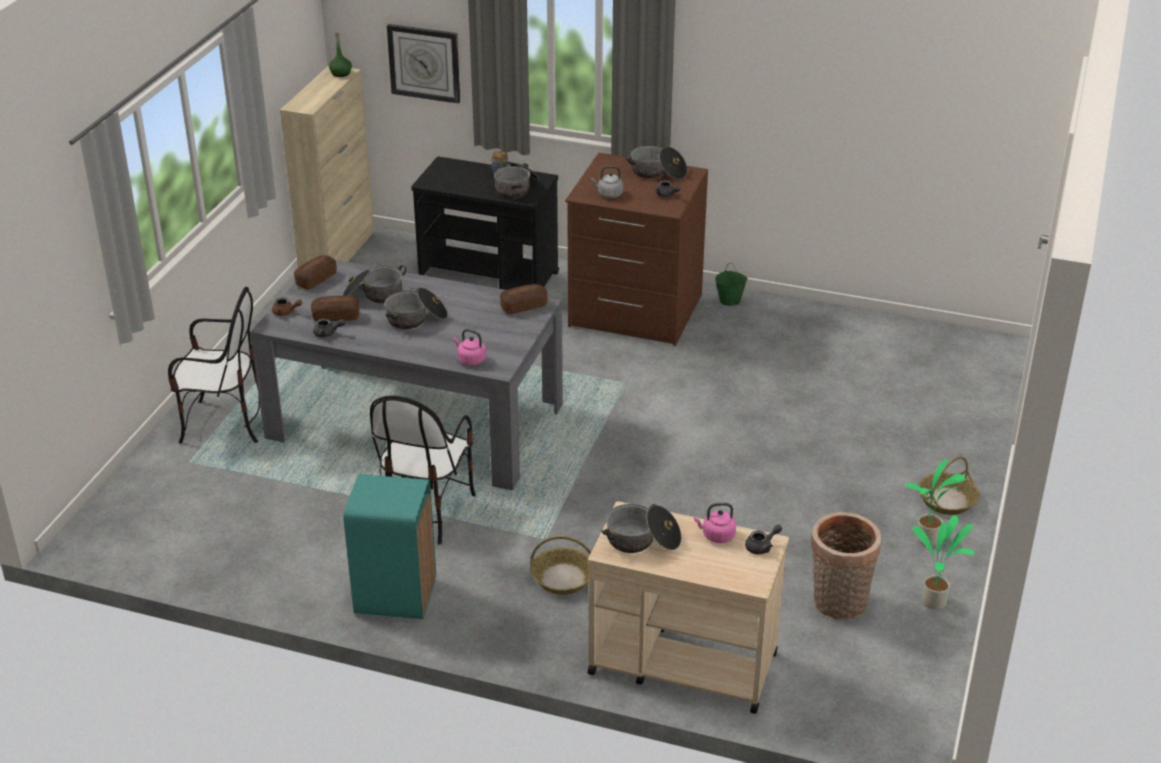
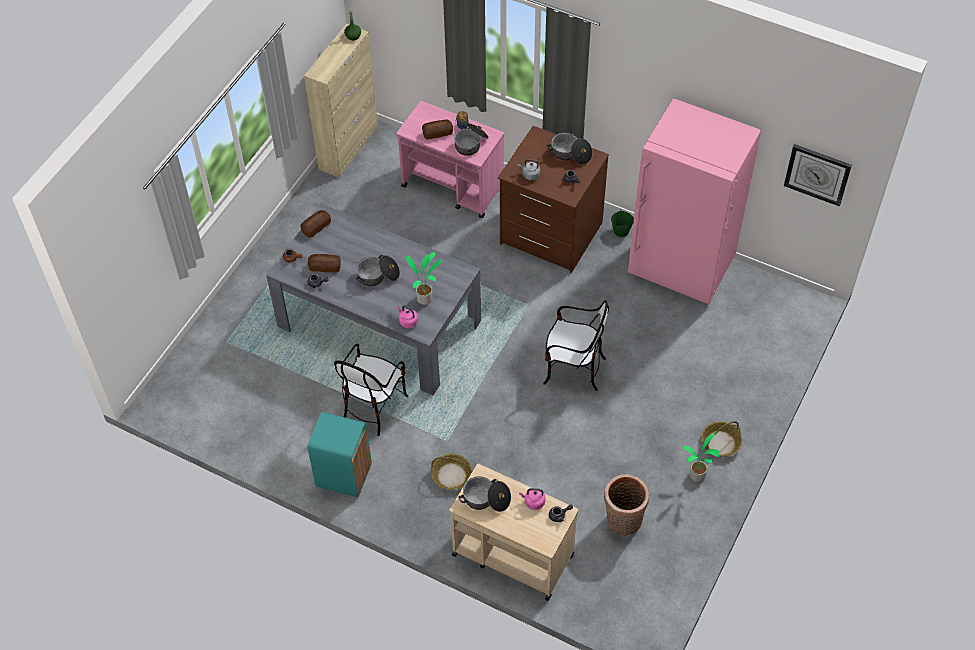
camera: 10 degrees right, 20 degrees up
(224, 424) = (252, 309): chair -> chair (573, 369)
(374, 295) = (353, 248): cooking pot -> none
(424, 63) = (414, 36): wall clock -> wall clock (817, 174)
(490, 278) = (453, 187): black cart -> pink cart
(523, 306) = (452, 272): bread -> bread (437, 133)
(823, 329) = (681, 269): none -> pink fridge
(935, 601) = (686, 528): potted plant -> potted plant (425, 298)

